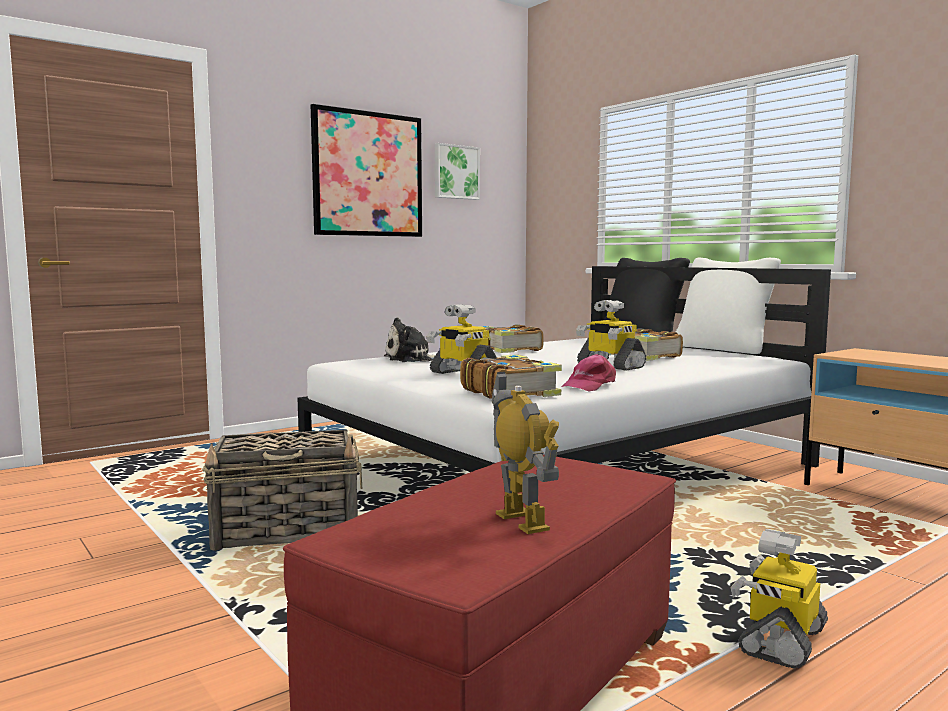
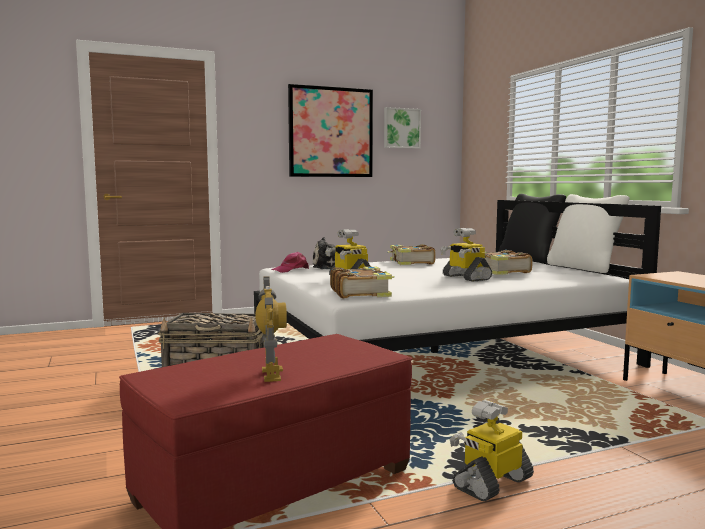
camera: 15 degrees right, 0 degrees up
(589, 385) = (425, 291): pink cap -> pink cap (291, 270)

